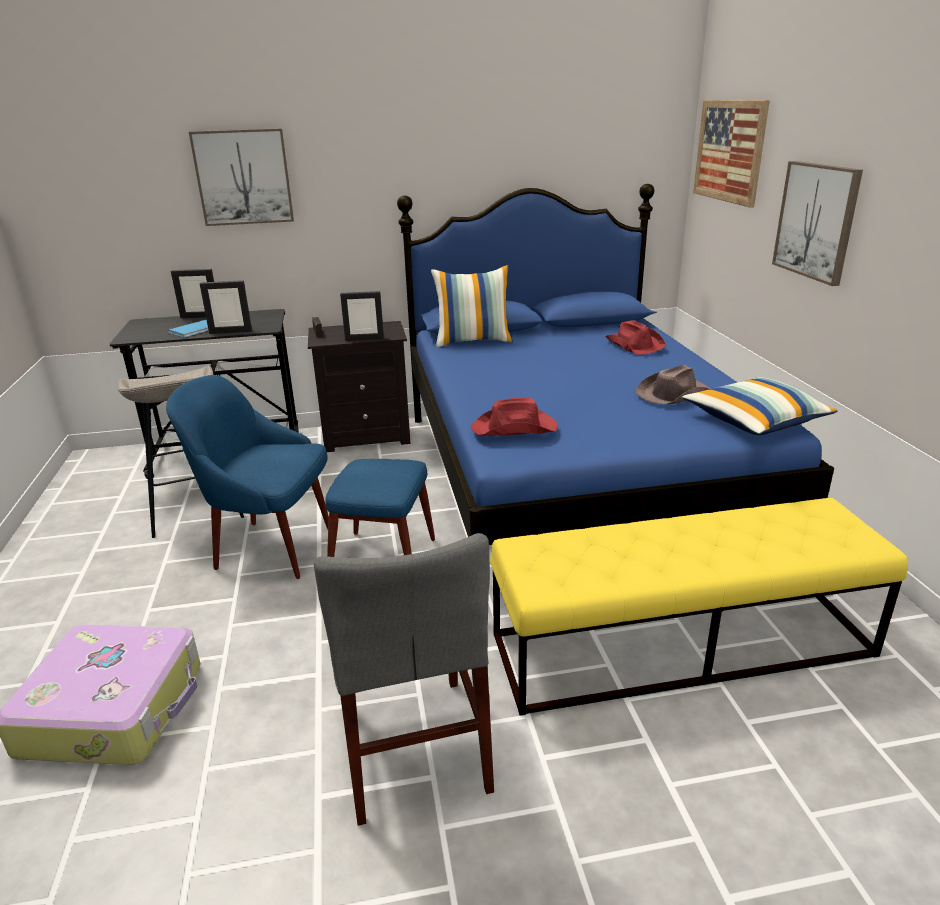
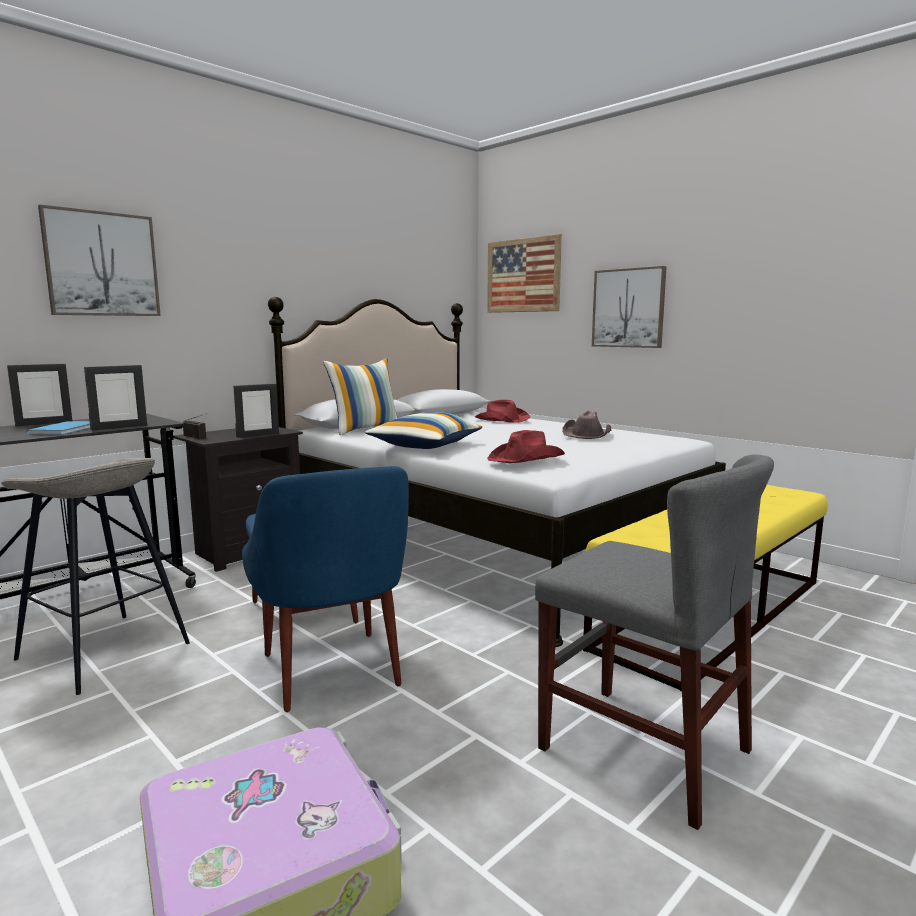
camera: 35 degrees left, 15 degrees down
(311, 552) = (320, 648): blue armchair -> blue armchair turned 90 degrees counterclockwise
(573, 482) = (489, 543): blue bed -> white bed
(754, 421) = (664, 439): pillow -> pillow (425, 445)

